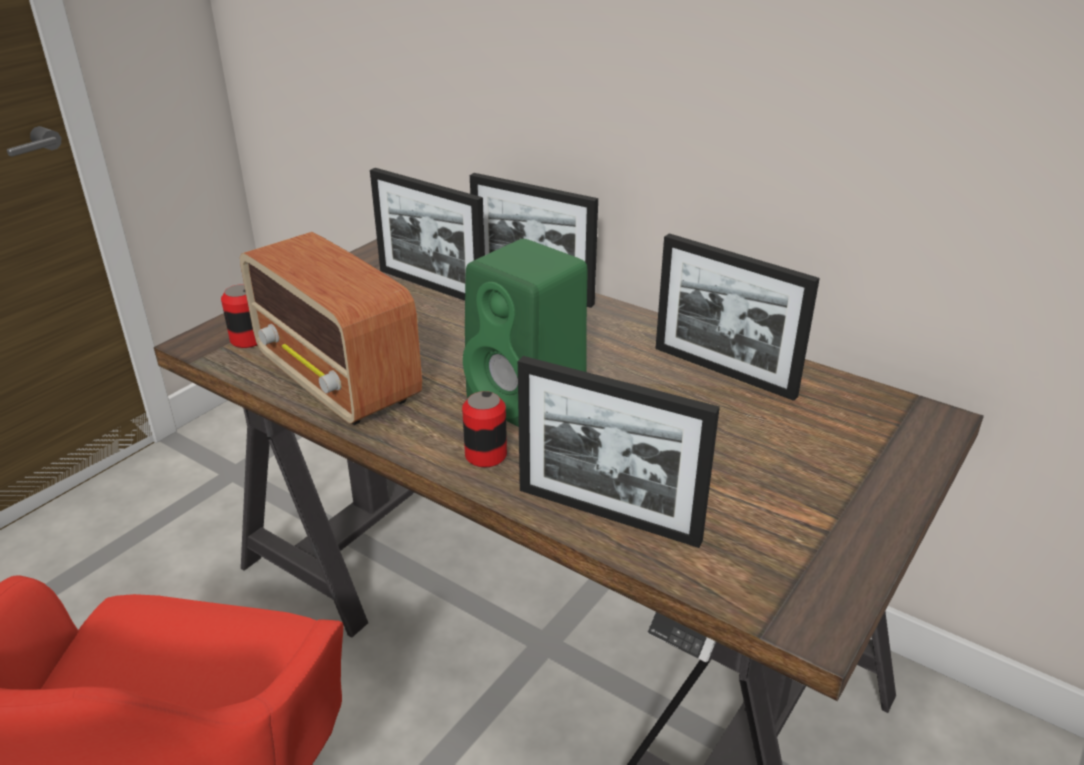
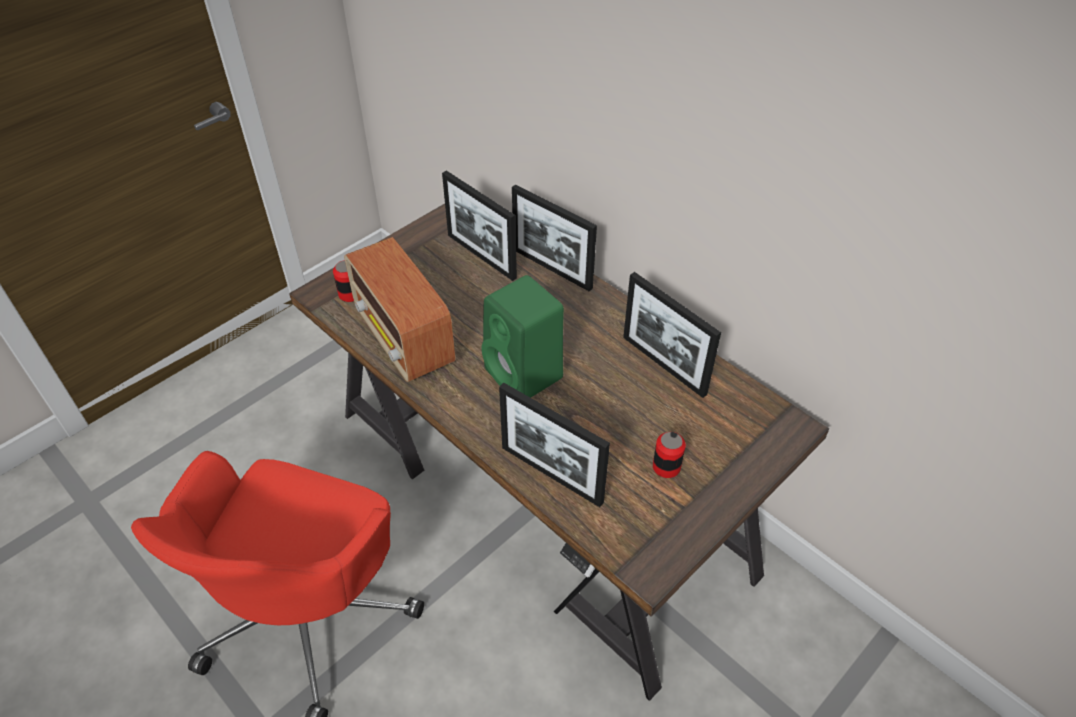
camera: 10 degrees right, 15 degrees up
(485, 455) = (487, 417): can -> can (666, 467)

